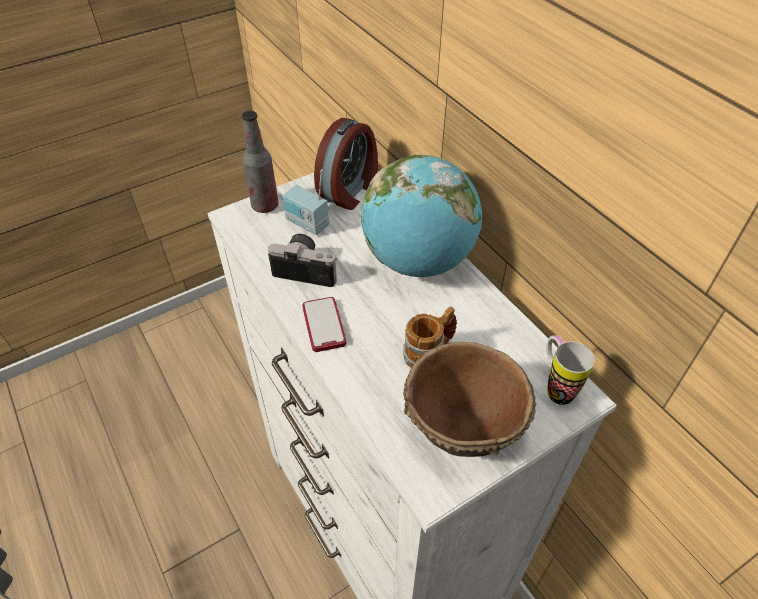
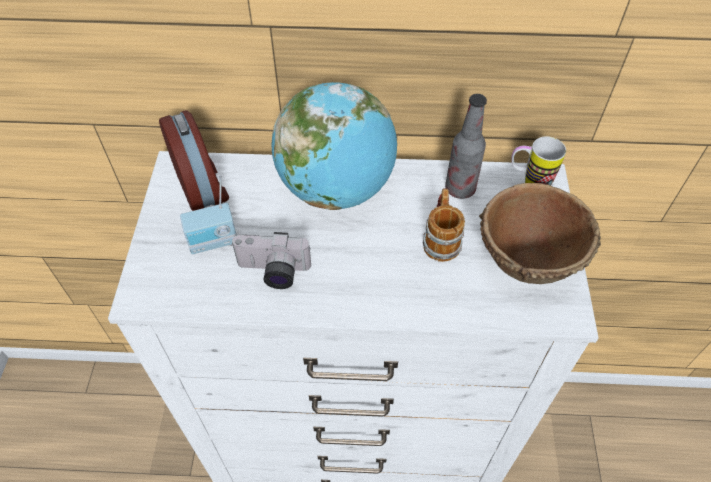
camera: 55 degrees left, 5 degrees up
(265, 206) = (152, 262): bottle -> bottle (460, 189)
(307, 269) = (273, 273): camera -> camera turned 135 degrees counterclockwise
(324, 325) = (353, 296): phone -> none

